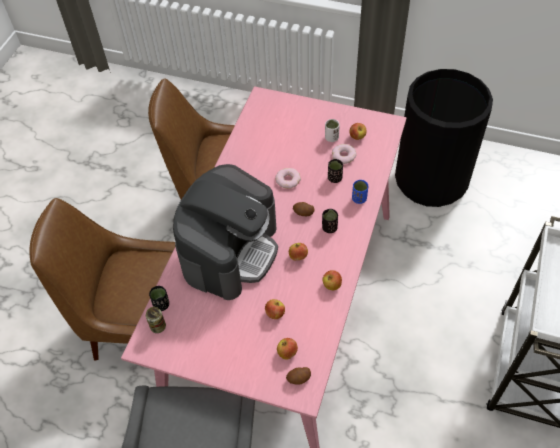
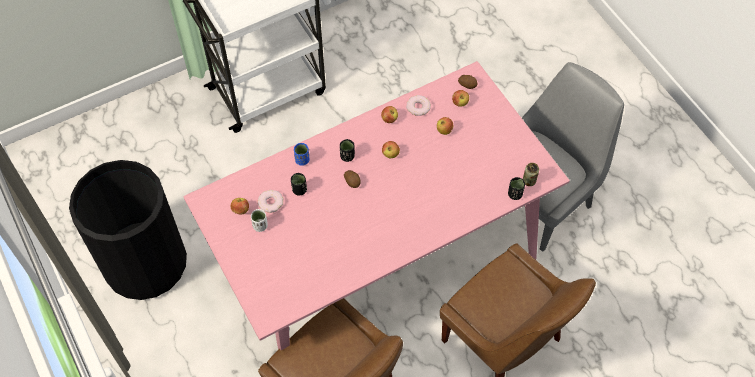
camera: 140 degrees left, 5 degrees up
(230, 250) = (432, 195): coffee machine -> none
(288, 180) = (334, 217): donut -> donut (418, 107)

